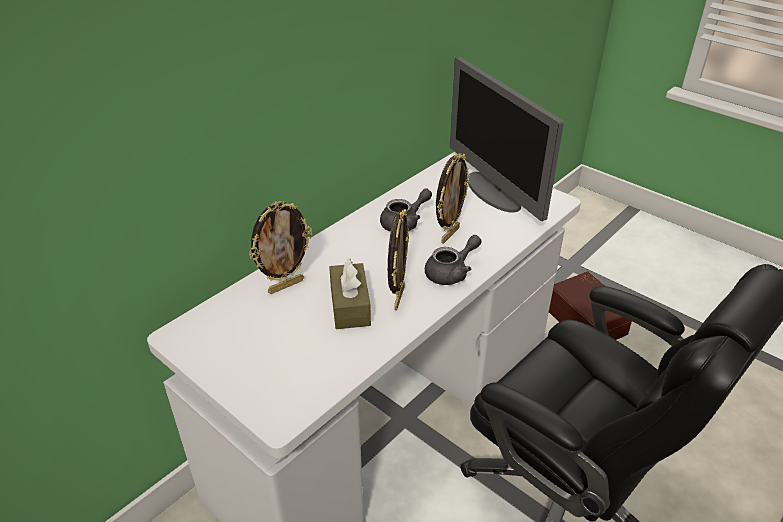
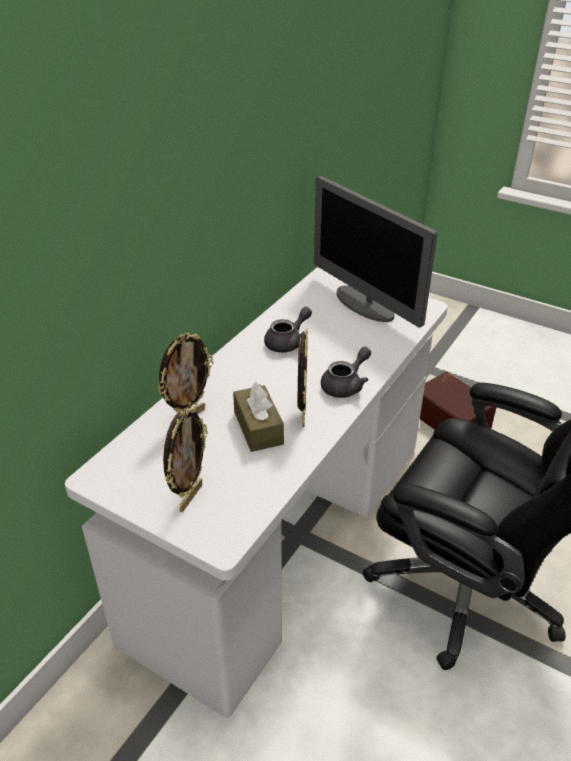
camera: 10 degrees left, 0 degrees up
(449, 234) = (333, 349): picture frame -> picture frame (190, 497)

